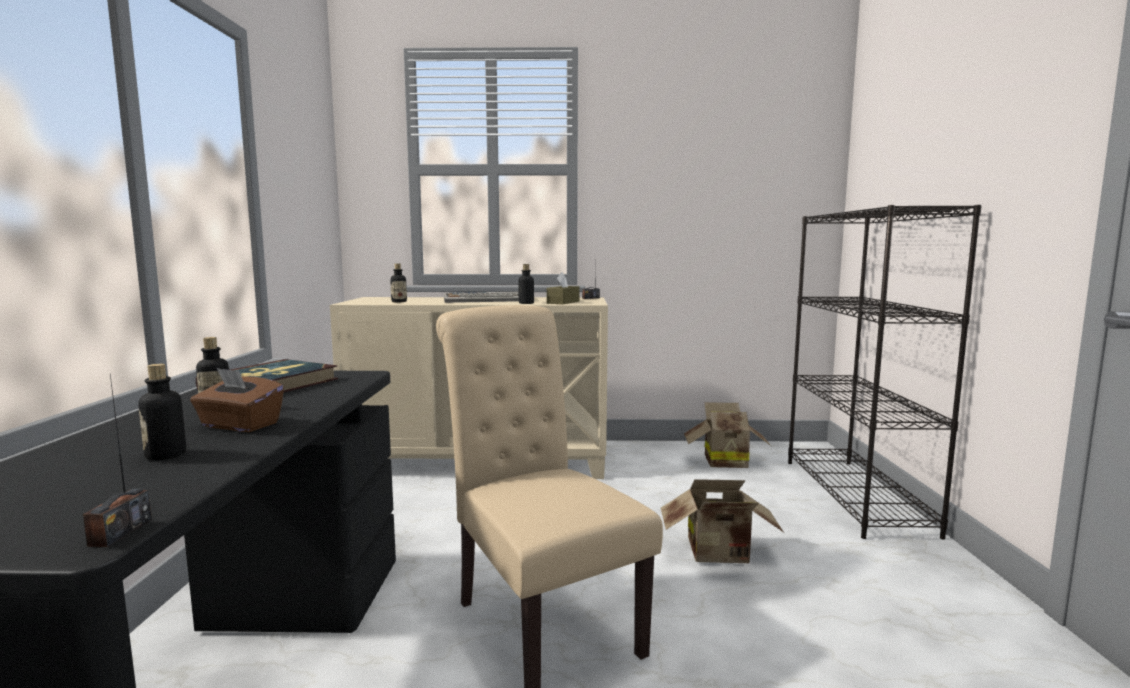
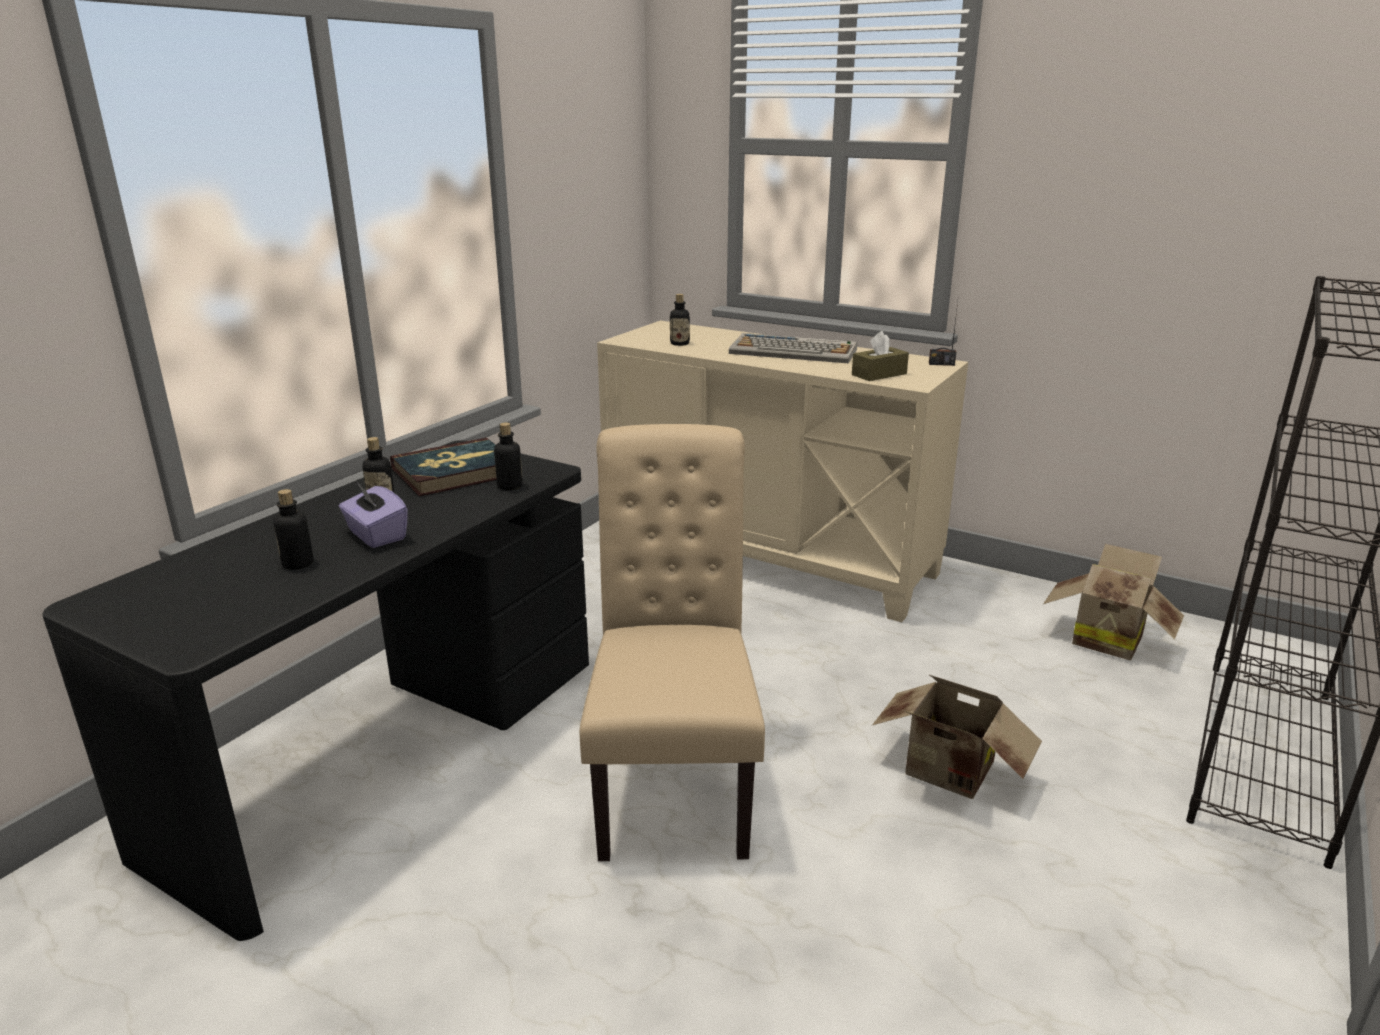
camera: 30 degrees right, 15 degrees up
(120, 532) = (211, 645): radio -> none
(239, 425) = (376, 535): brown tissue box -> purple tissue box
(526, 303) = (825, 371): bottle -> bottle (510, 486)

